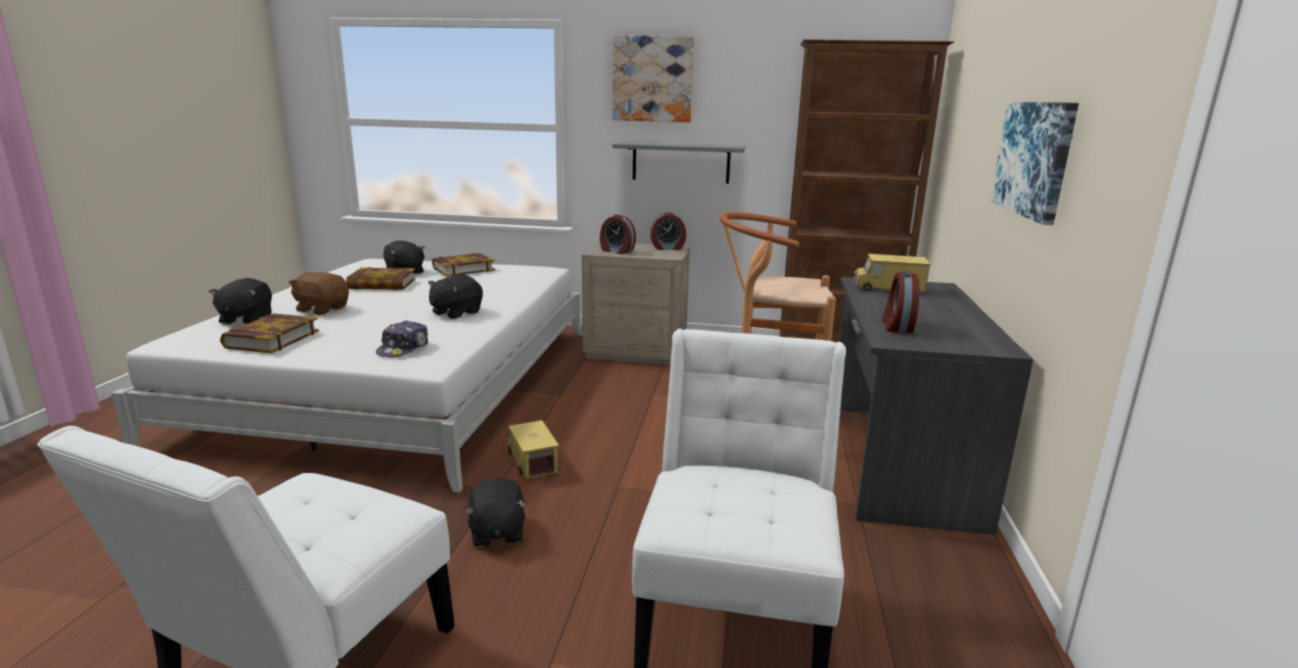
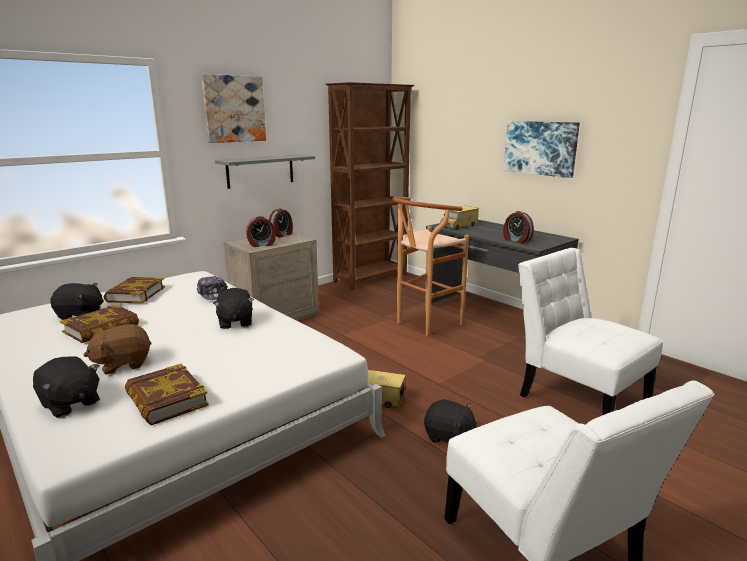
camera: 50 degrees left, 0 degrees up
(404, 349) = (288, 354): cap -> cap (213, 294)

